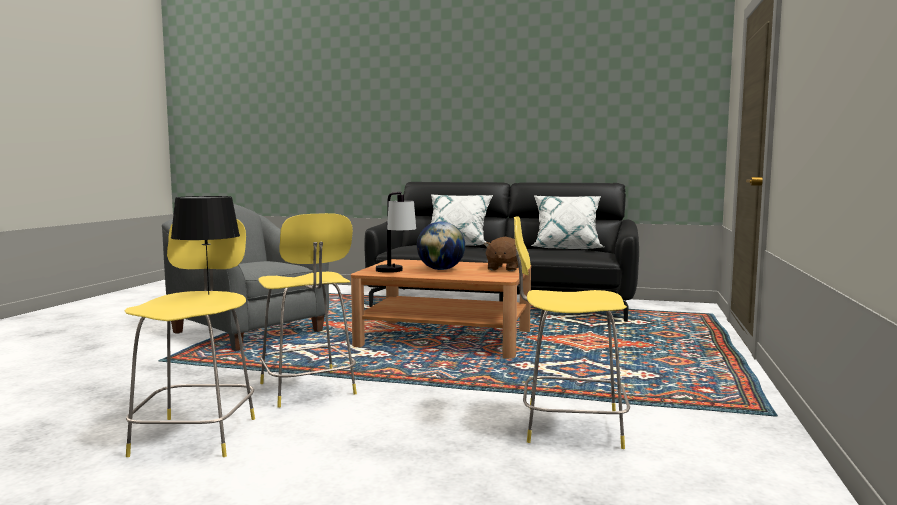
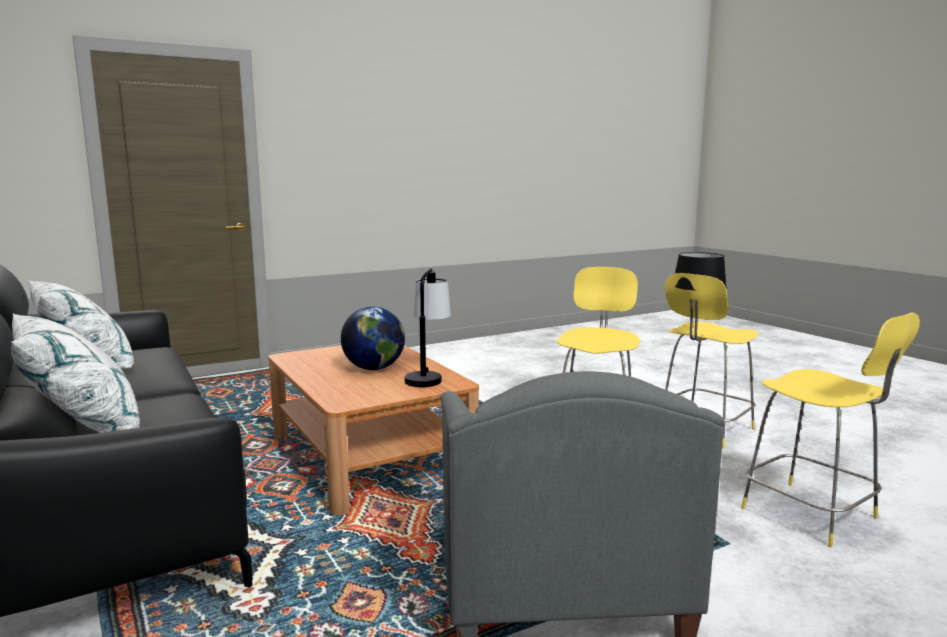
camera: 135 degrees left, 5 degrees up
(503, 268) = (321, 354): brown plush toy -> none
(568, 426) = (489, 374): yellow stool -> yellow stool (813, 515)

